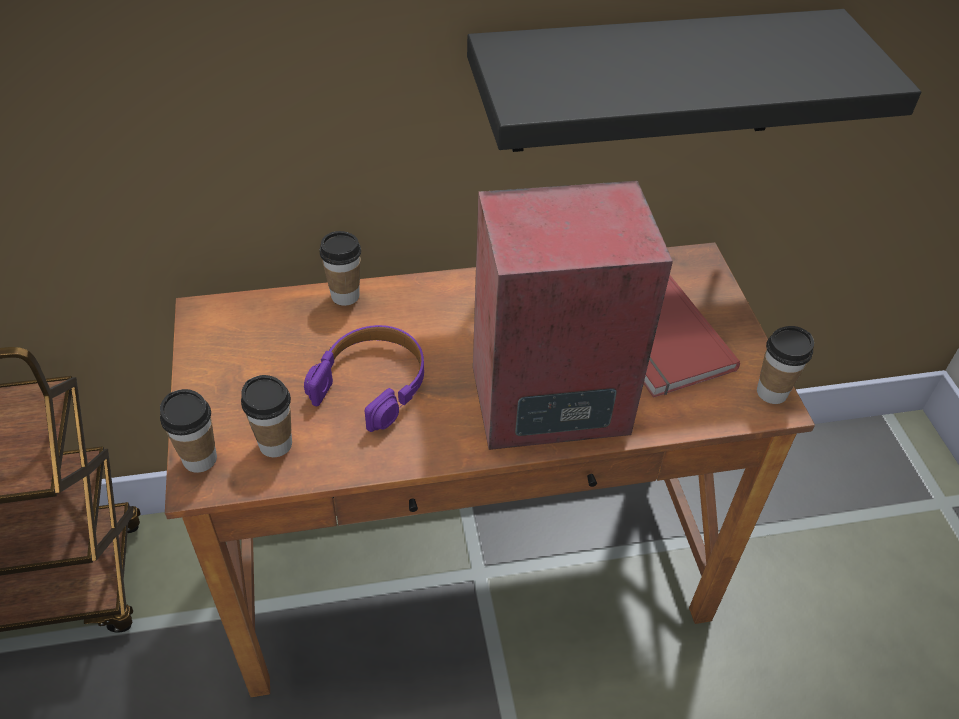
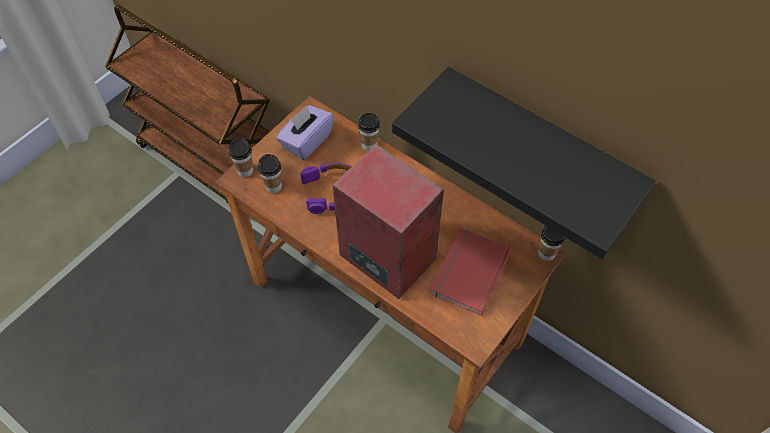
camera: 50 degrees right, 10 degrees up
(249, 353) = (306, 141): none -> purple tissue box
(771, 392) = (482, 338): cup -> cup (546, 253)

